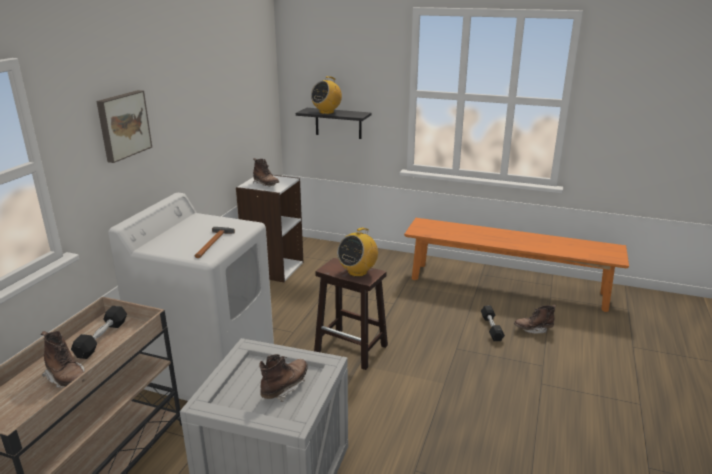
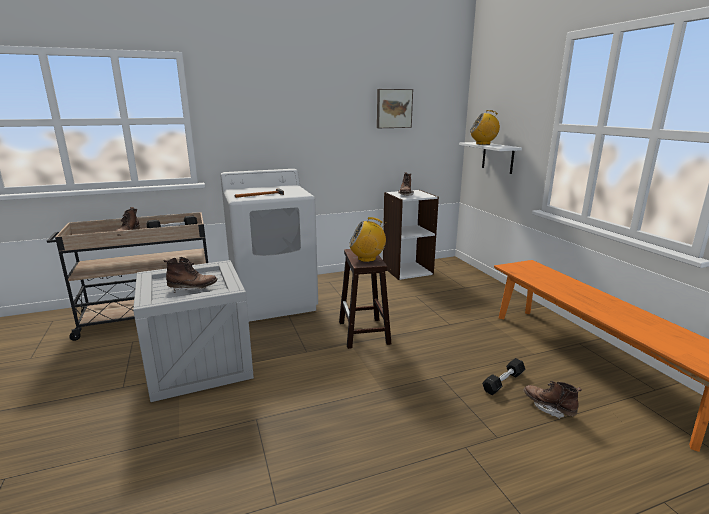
camera: 50 degrees right, 5 degrees down
(123, 125) = (266, 113): picture -> picture (393, 108)
(338, 123) = (498, 157): black shelf -> white shelf

